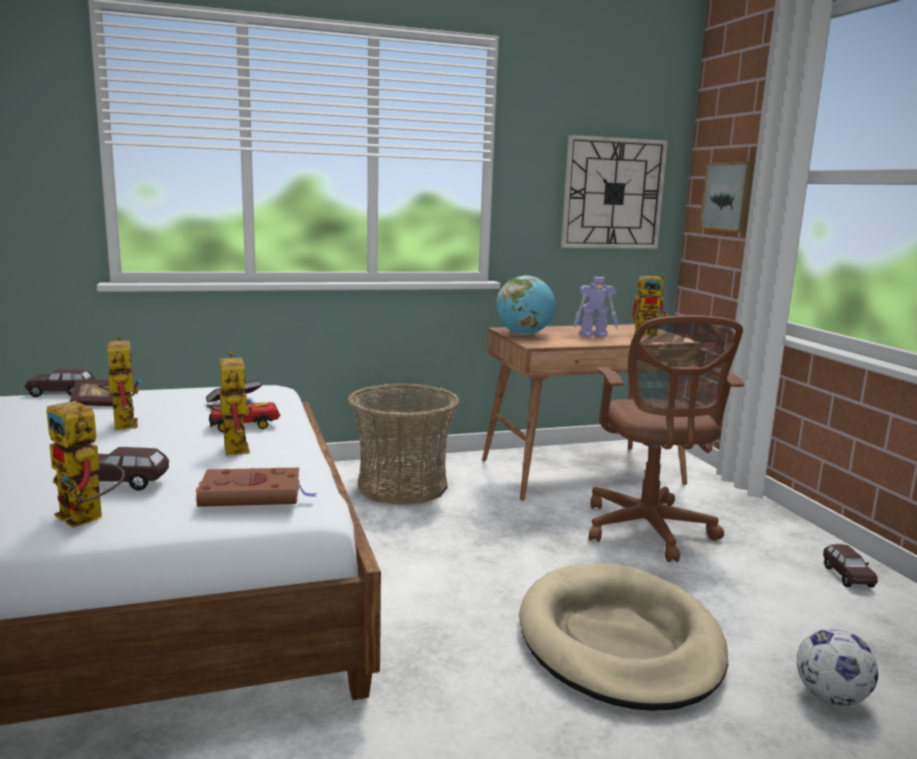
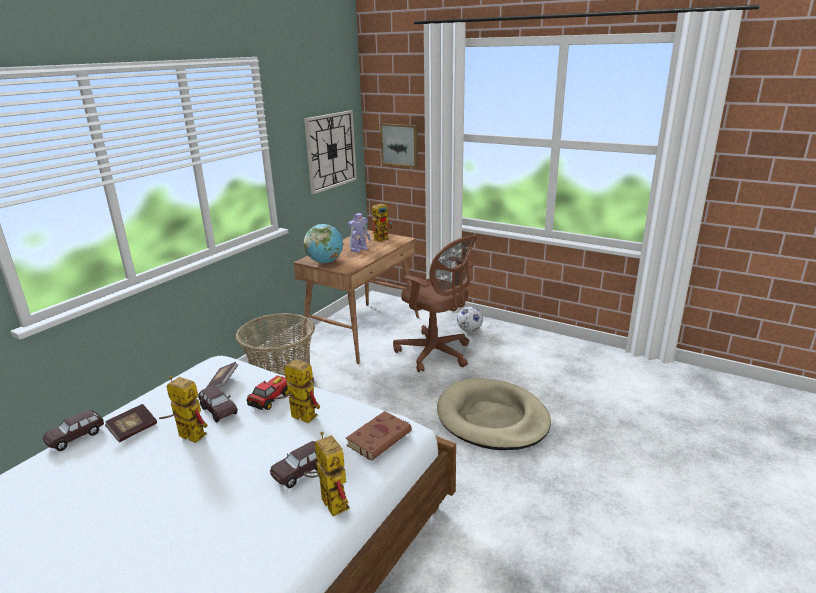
camera: 40 degrees left, 10 degrees up
(88, 518) = (329, 501): toy robot -> toy robot turned 120 degrees counterclockwise
(831, 697) = (578, 400): football -> football (469, 330)
(847, 576) = (527, 340): brown toy car -> brown toy car (218, 410)

